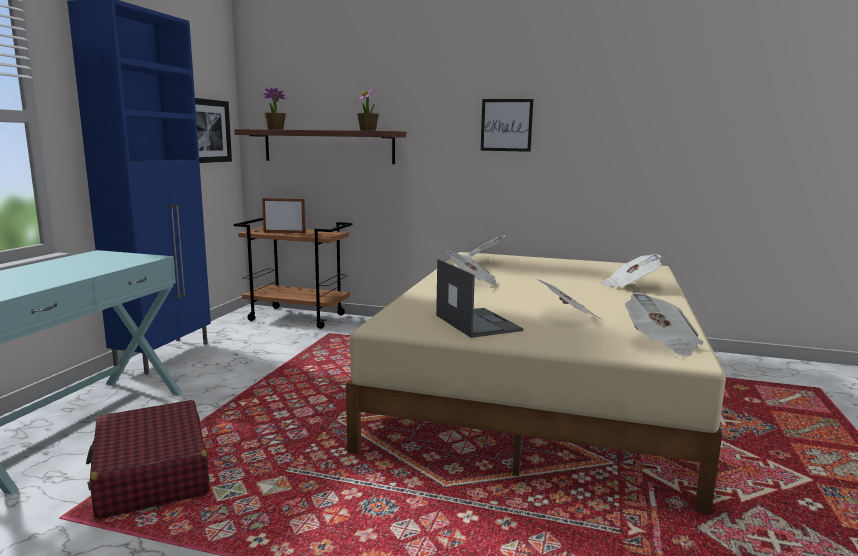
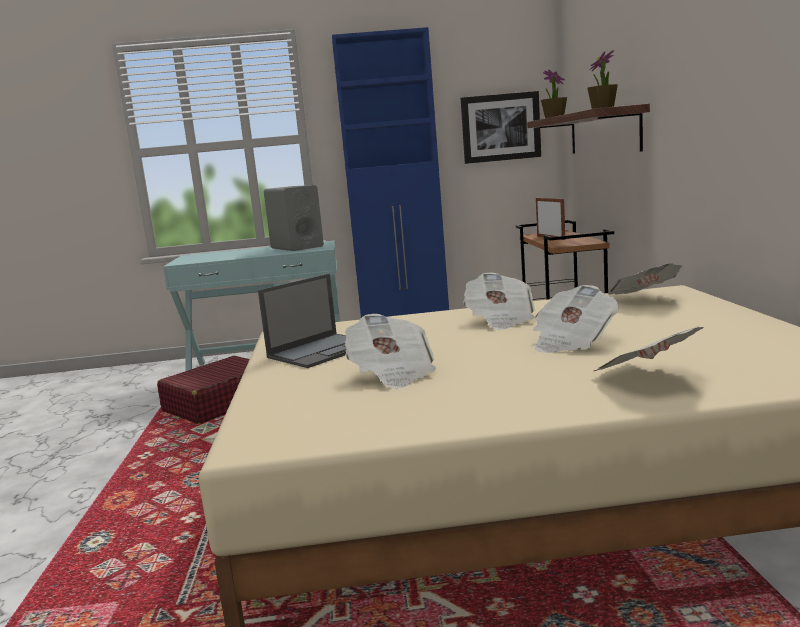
camera: 70 degrees right, 0 degrees up
(93, 260) = (296, 247): none -> grey speaker
(506, 125) = (731, 75): picture -> none
(661, 343) = (304, 428): newspaper -> newspaper (571, 342)

